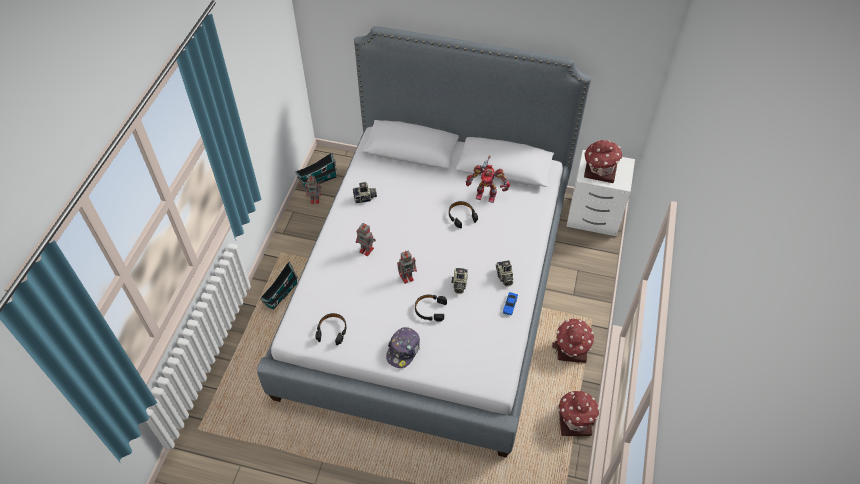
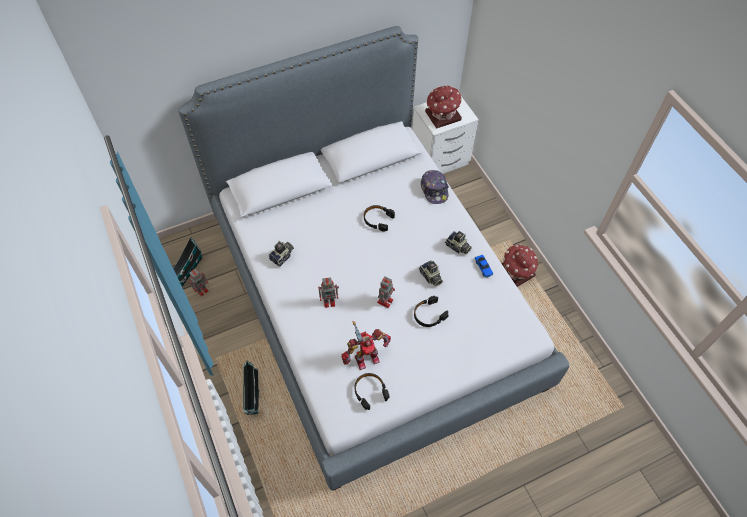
camera: 40 degrees left, 5 degrees up
(403, 350) = (441, 363): cap -> cap (434, 190)
(486, 194) = (379, 188): toy robot -> toy robot (365, 357)
(575, 420) = (565, 324): toy house -> none

